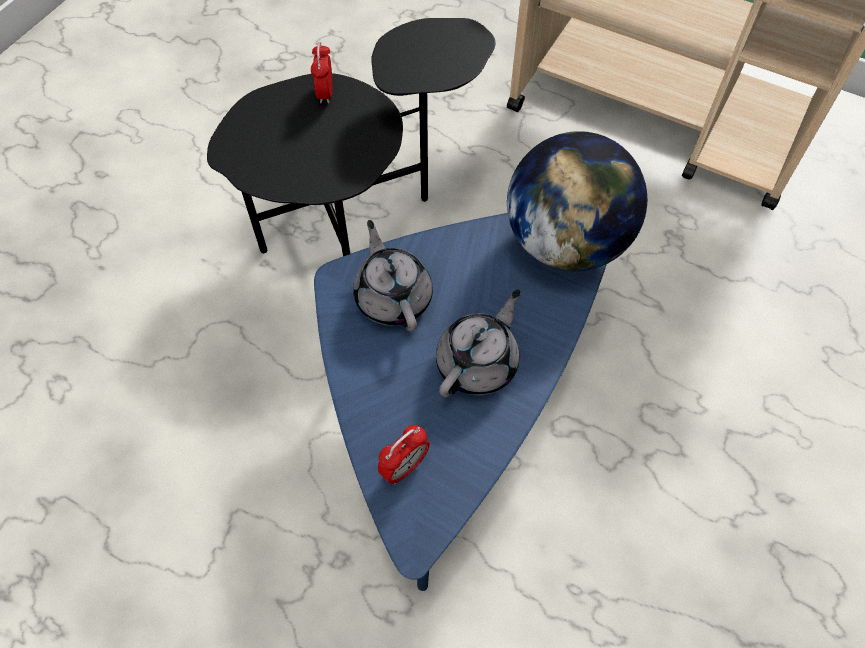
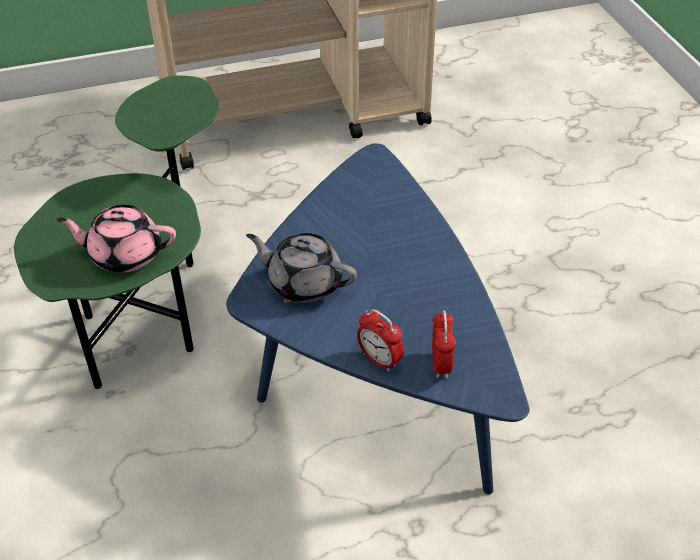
camera: 45 degrees left, 15 degrees down
(295, 166) = (125, 255): none -> pink teapot
(325, 93) = (85, 199): alarm clock -> alarm clock (379, 360)
(355, 220) = (151, 314): black side table -> green side table
(478, 363) = (408, 278): grey teapot -> none
(566, 243) = (373, 180): globe -> none

